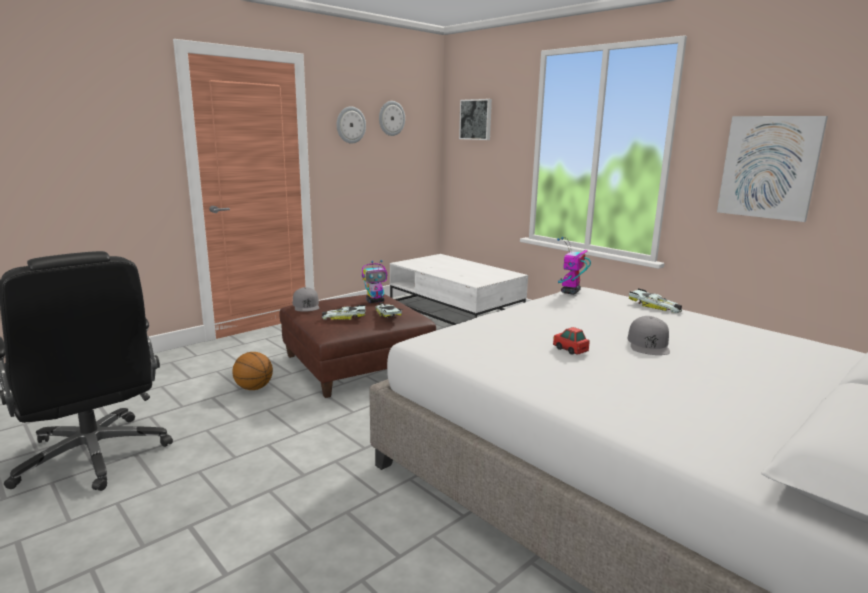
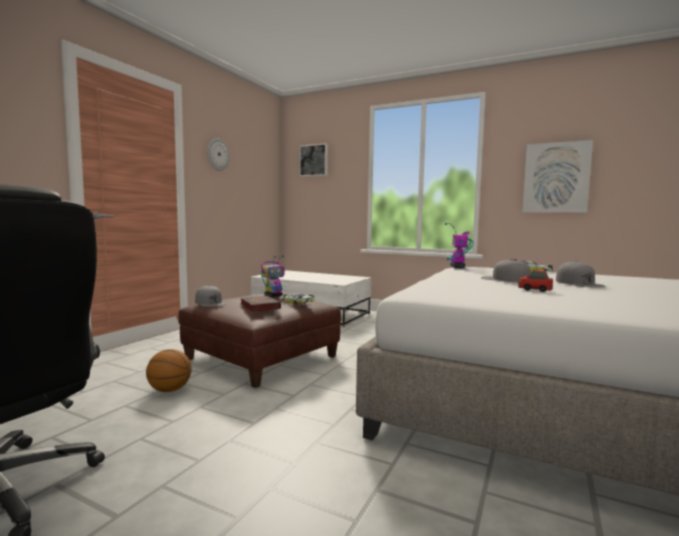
camera: 20 degrees left, 10 degrees down
(344, 316) = (258, 306): toy car -> book
(391, 118) = (247, 155): wall clock -> none
(575, 325) = (505, 279): none -> grey cap

